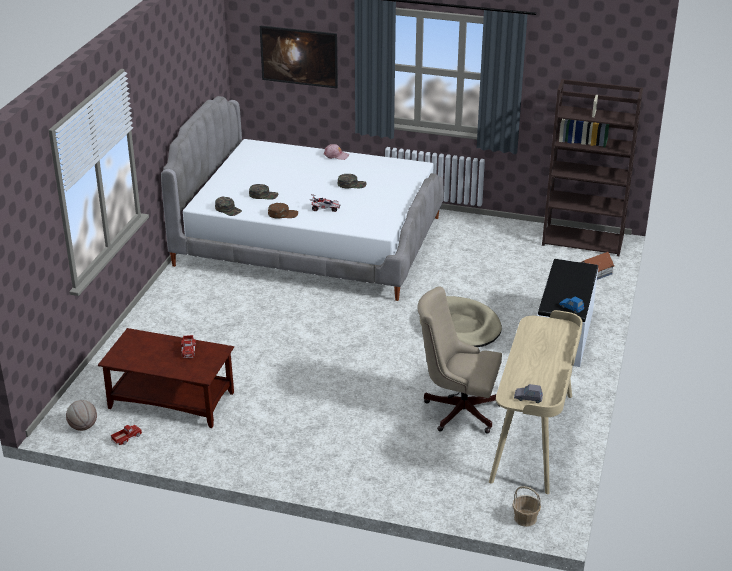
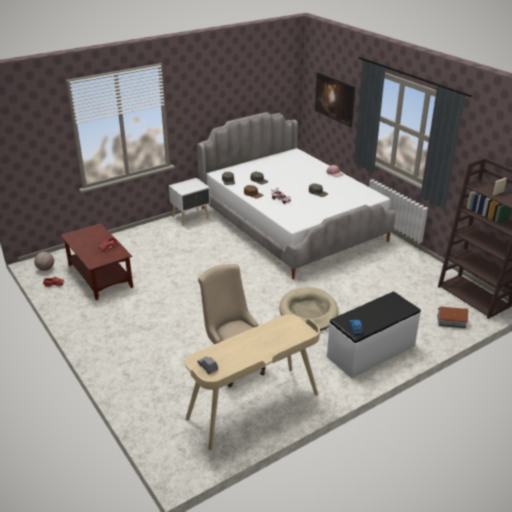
camera: 40 degrees right, 0 degrees up
(176, 282) = (191, 217): none -> white nightstand
(525, 518) = (172, 456): basket -> none

